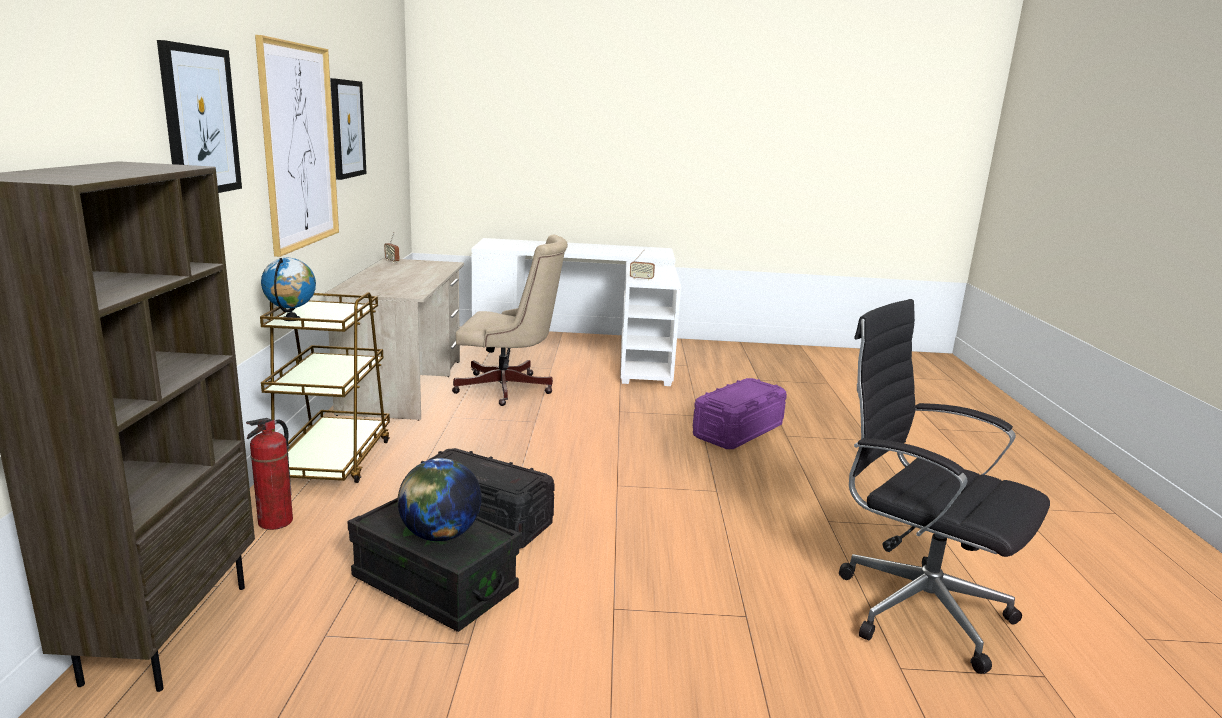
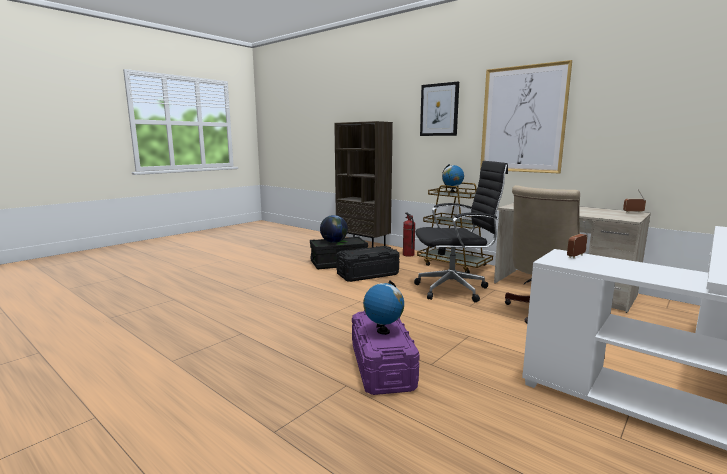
camera: 130 degrees right, 5 degrees down
(347, 129) = (605, 108): picture -> none
(746, 390) = (383, 331): none -> globe
(913, 608) = (174, 316): black office chair -> black office chair (455, 289)

